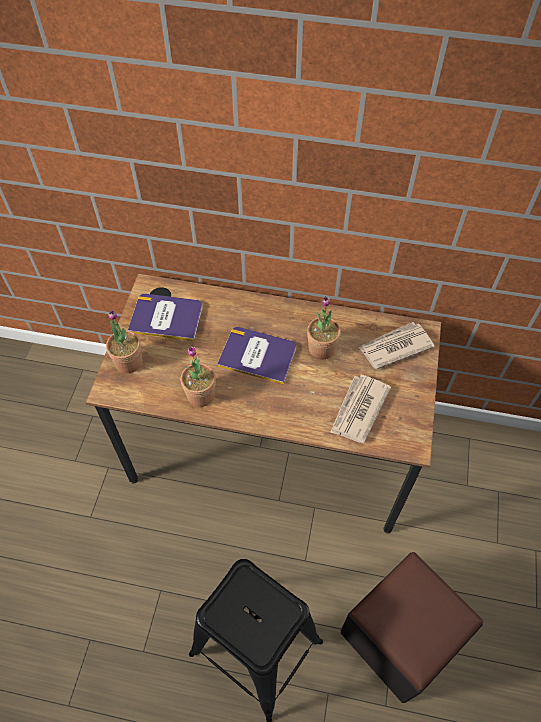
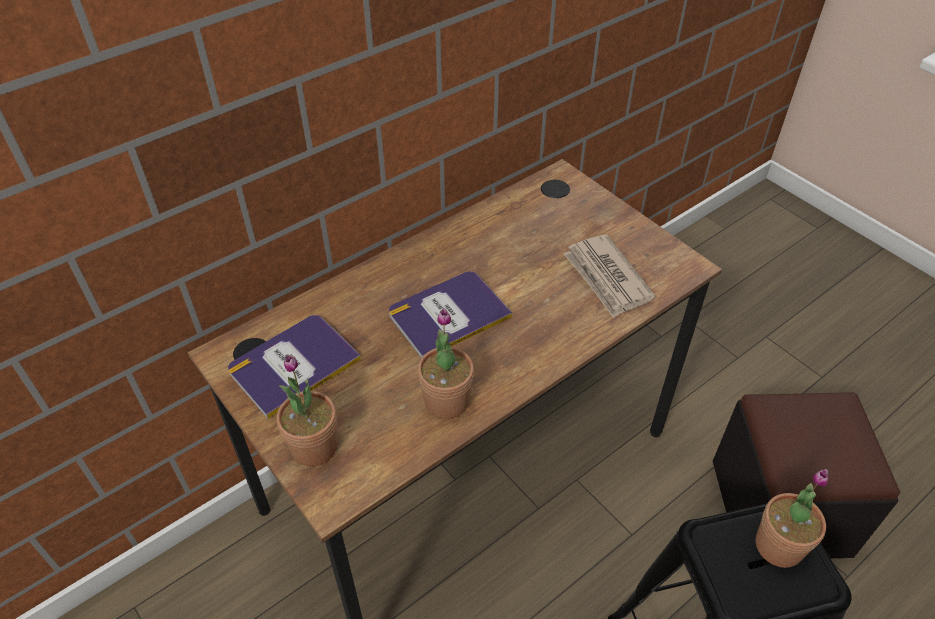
camera: 50 degrees left, 10 degrees down
(321, 348) = (499, 258): potted plant -> potted plant (778, 546)
(394, 347) = (557, 205): newspaper -> none

